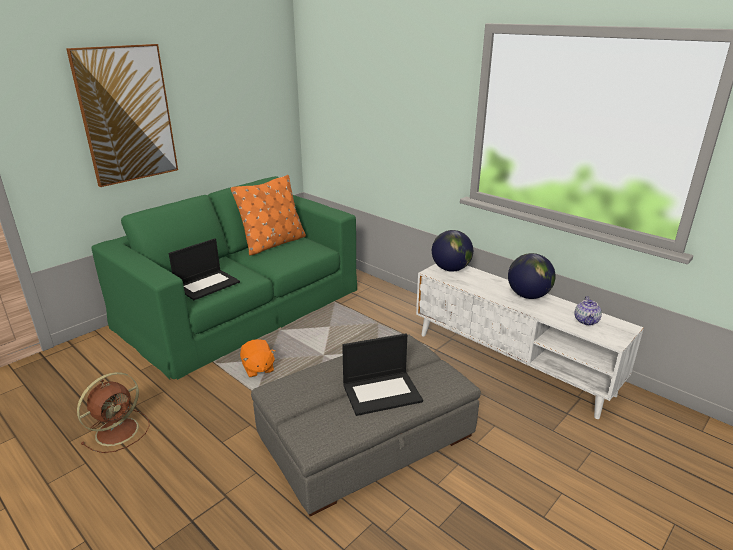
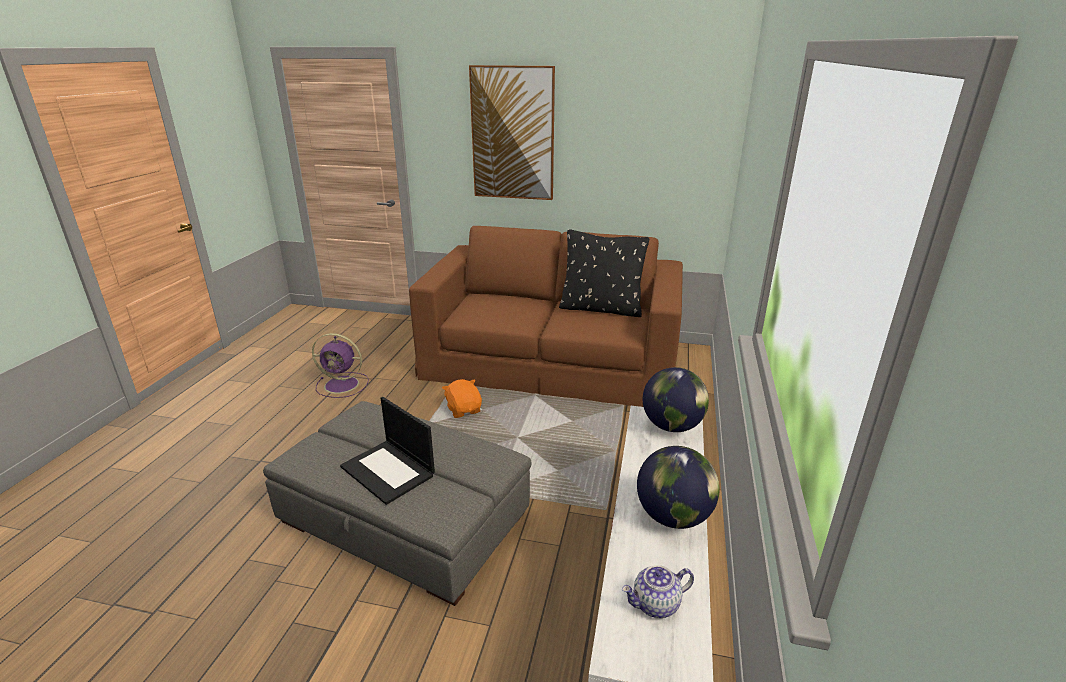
camera: 60 degrees right, 0 degrees up
(119, 430) = (343, 385): brown fan -> purple fan
(207, 284) = (484, 312): laptop -> none
(241, 306) = (552, 360): green sofa -> brown sofa
(258, 368) = (464, 410): orange plush toy -> orange plush toy turned 120 degrees clockwise
(273, 243) = (600, 309): orange pillow -> black pillow

